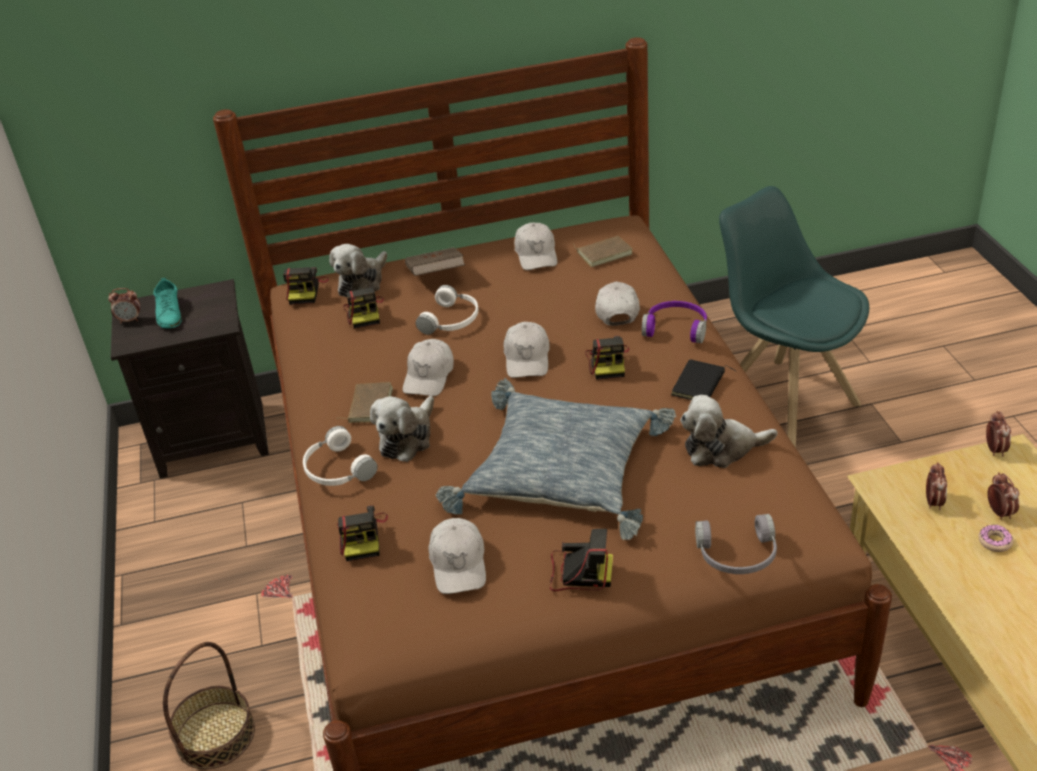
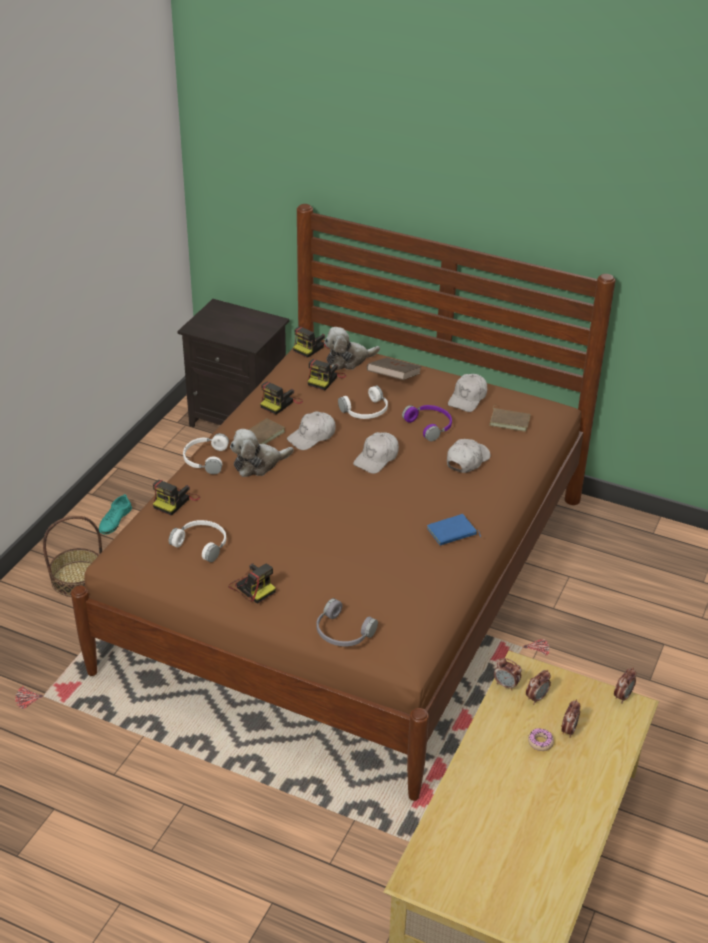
camera: 35 degrees right, 0 degrees up
(130, 320) = (209, 314): alarm clock -> alarm clock (506, 685)
(169, 313) = (233, 321): turquoise shoe -> turquoise shoe (115, 520)
(459, 563) = (202, 544): white cap -> white headphones
(560, 466) = (314, 528): pillow -> none
(608, 362) = (418, 488): camera -> camera (280, 403)
(676, 328) = (487, 492): purple headphones -> purple headphones (430, 426)
(700, 385) = (452, 533): black book -> blue book
(722, 448) = (413, 575): plush toy -> none
(784, 402) = (603, 606): turquoise chair -> none

